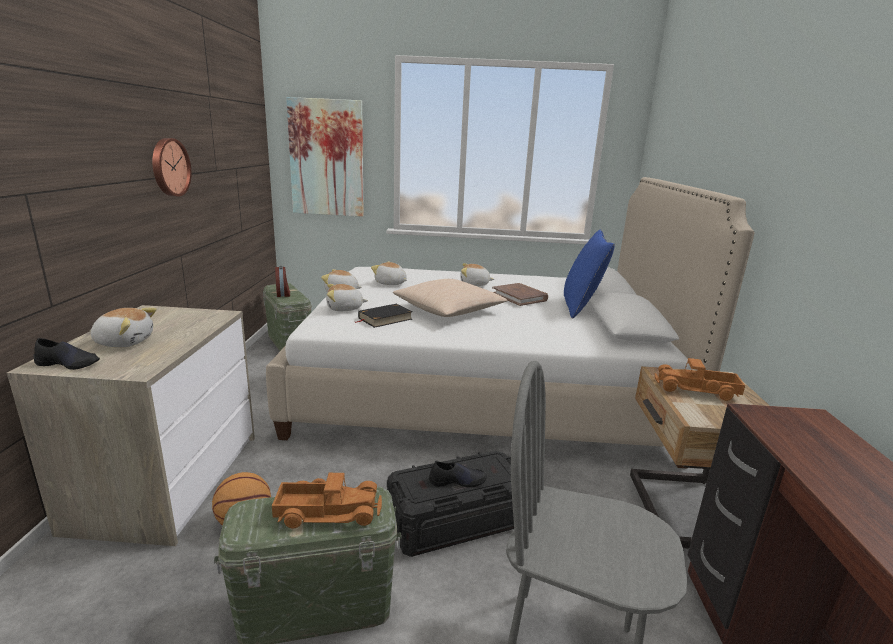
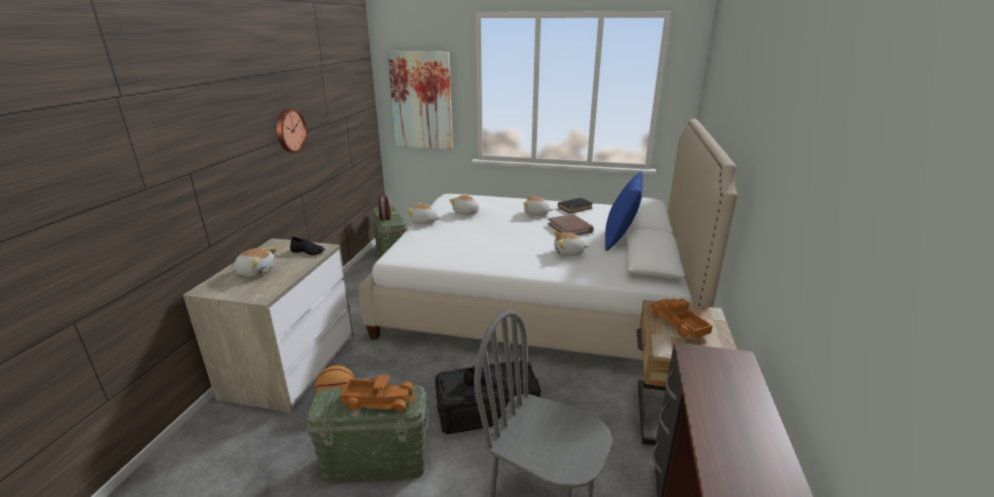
camera: 10 degrees right, 5 degrees up
(69, 364) = (220, 289): black shoe -> black shoe (308, 251)
(345, 309) = (422, 238): plush toy -> plush toy (569, 253)
(385, 318) = (450, 249): black book -> black book (574, 207)
(449, 310) = (505, 241): beige pillow -> none
(696, 390) = (678, 324): toy truck -> toy truck turned 45 degrees clockwise

